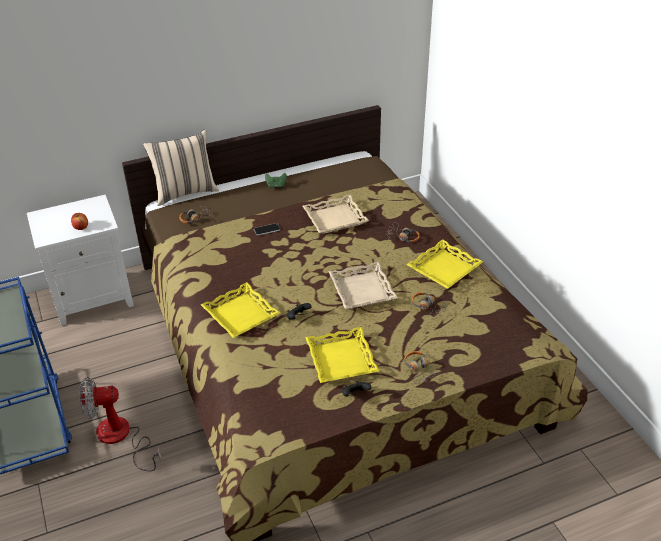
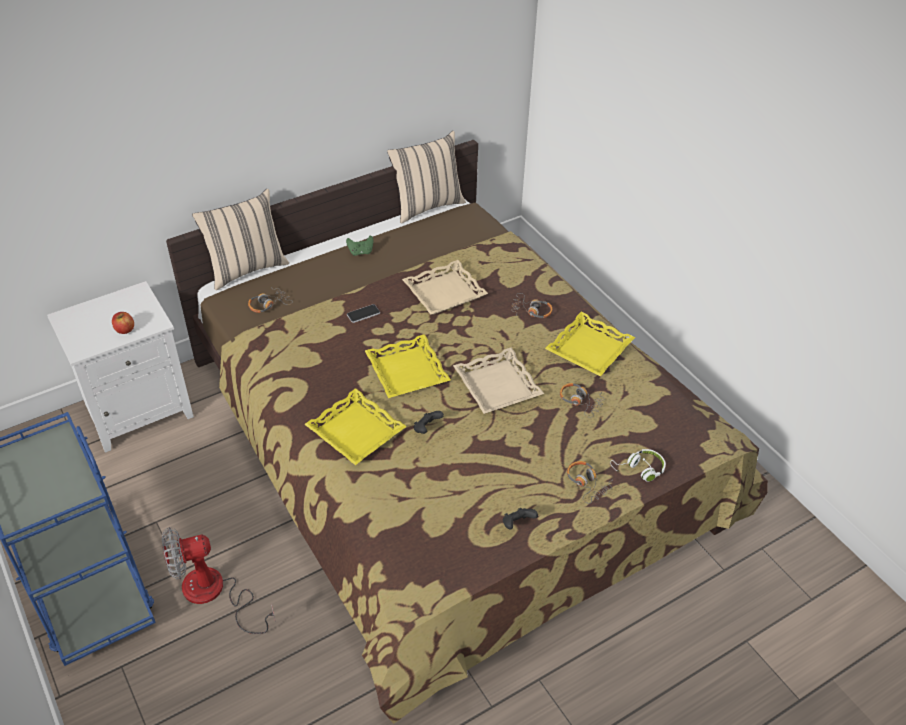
camera: 10 degrees left, 5 degrees up
(336, 156) = (426, 205): none -> beige pillow
(340, 359) = (490, 480): yellow tray -> yellow tray (406, 371)
(466, 363) = (639, 469): none -> white headphones

